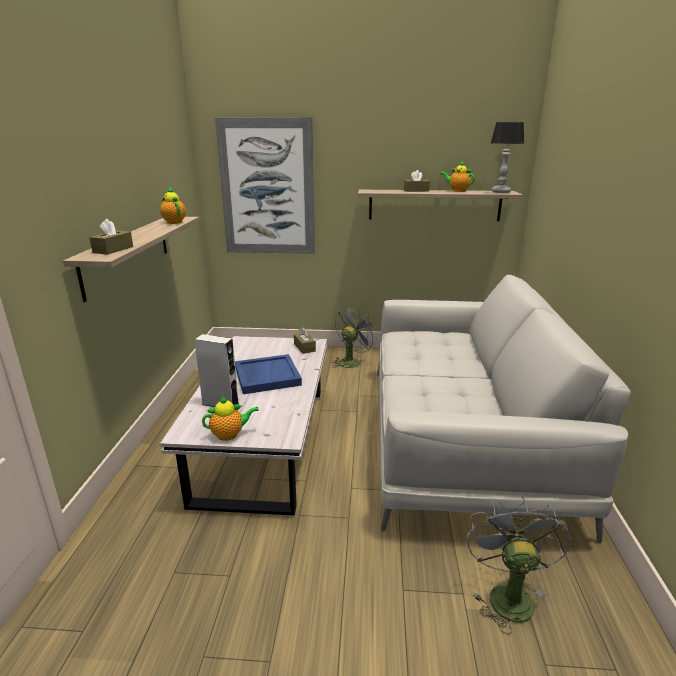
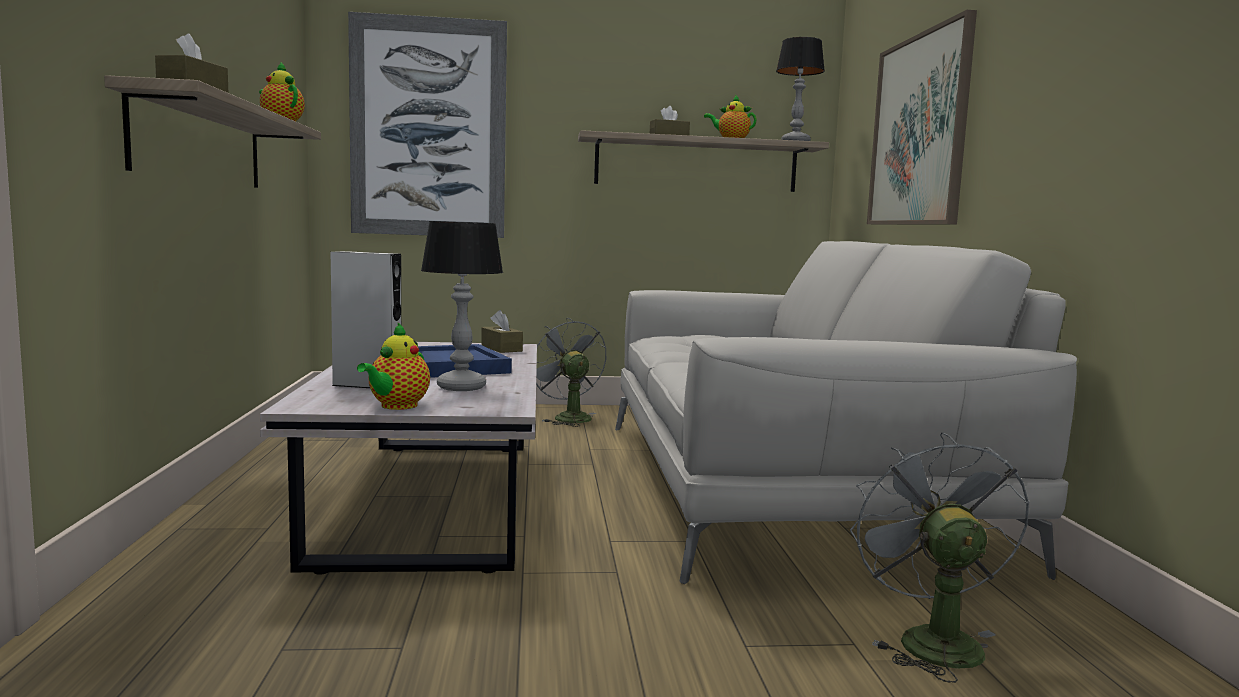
camera: 10 degrees left, 15 degrees down
(230, 434) = (396, 406): teapot -> teapot turned 135 degrees clockwise
(270, 406) = (461, 387): none -> table lamp
(351, 361) = (567, 417): grey fan -> grey fan turned 60 degrees counterclockwise
(574, 215) = (919, 131): none -> picture

